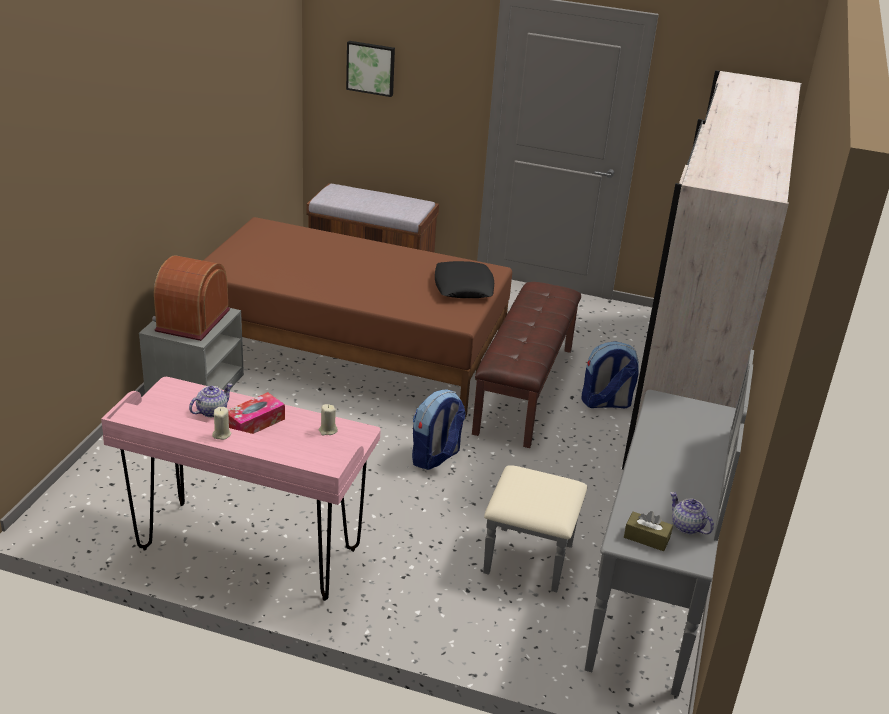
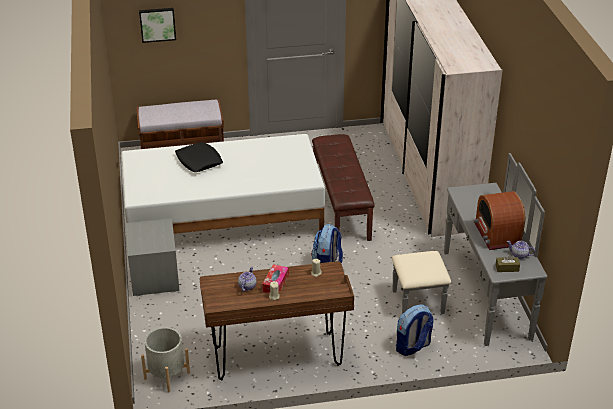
camera: 25 degrees left, 5 degrees up
(82, 513) = (167, 375): none -> grey planter
(192, 320) = (150, 236): radio -> radio (497, 234)
(249, 550) = (277, 357): pink desk -> brown desk
(350, 350) = (222, 217): brown bed -> white bed
(463, 286) = (292, 156): black pillow -> black pillow (199, 161)
(605, 403) = (390, 197): backpack -> backpack (413, 347)

